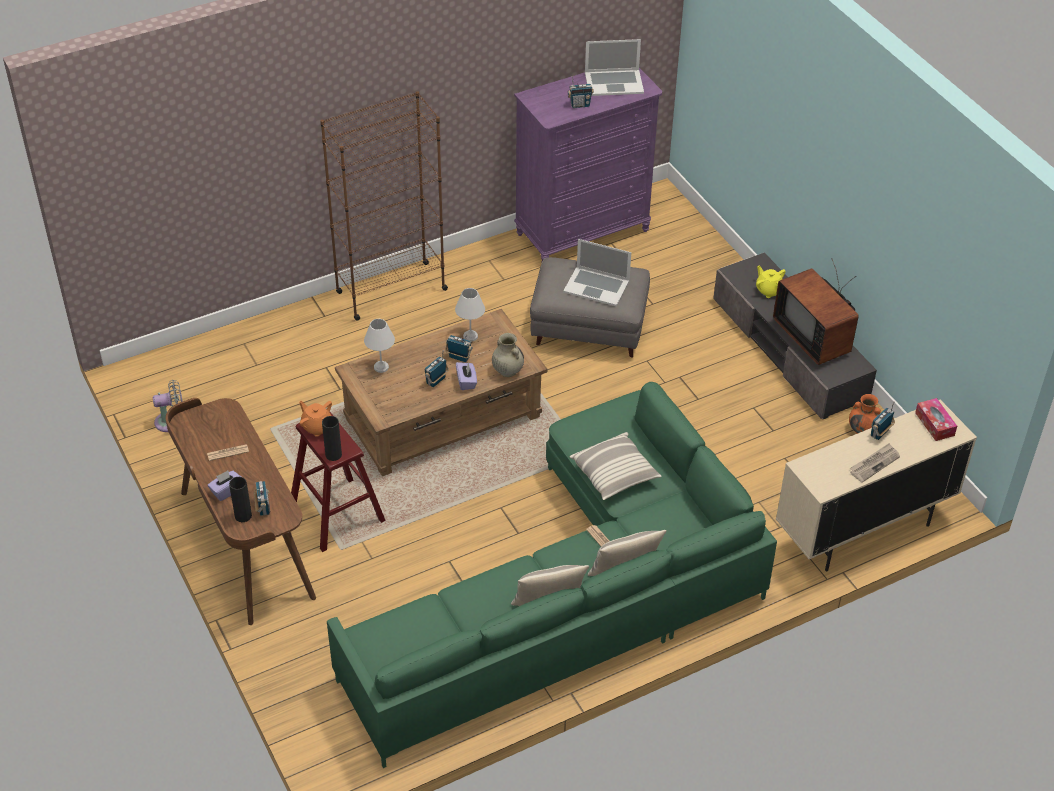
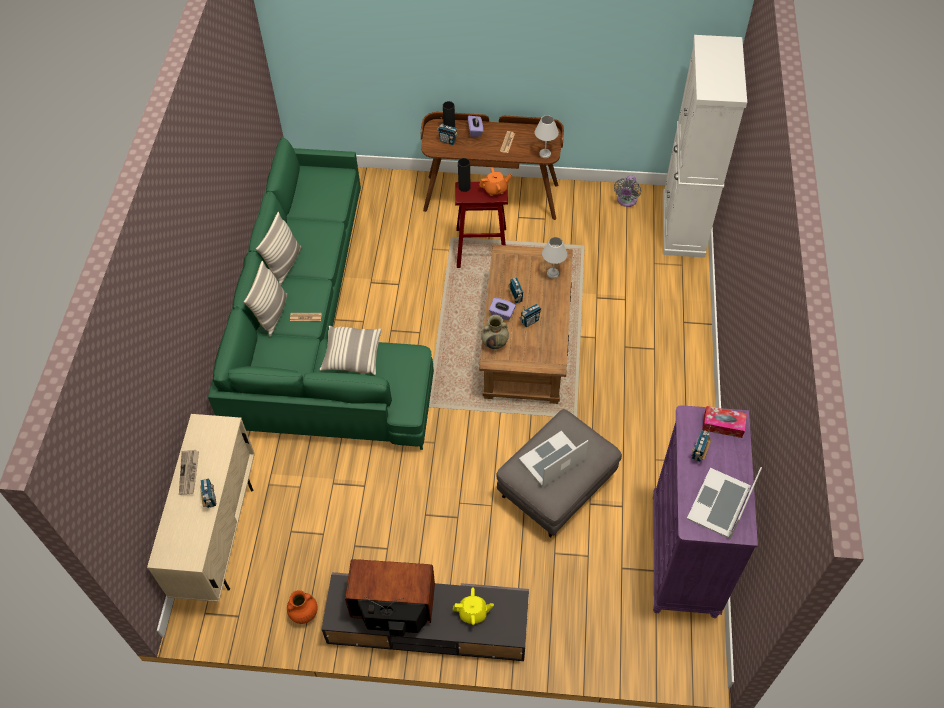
camera: 125 degrees right, 10 degrees up
(180, 363) = (683, 225): none -> white cabinet
(391, 291) = (687, 375): brown bookcase -> none
(470, 336) = (548, 339): white table lamp -> white table lamp (545, 154)
(934, 424) = (184, 546): tissue box -> tissue box (723, 425)

